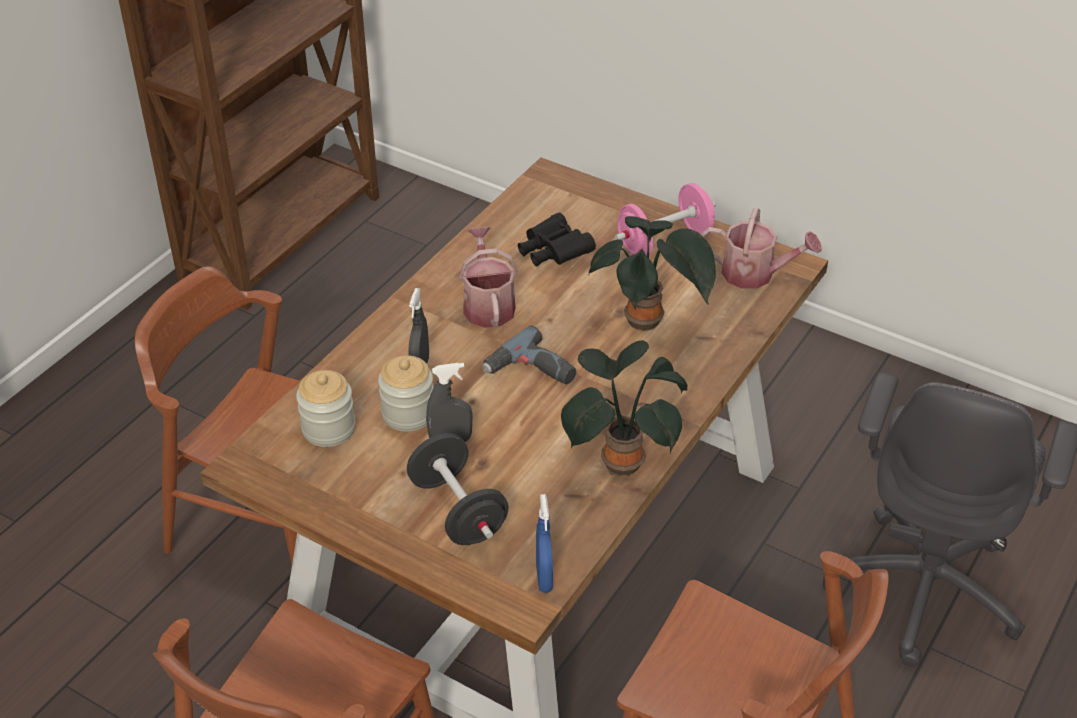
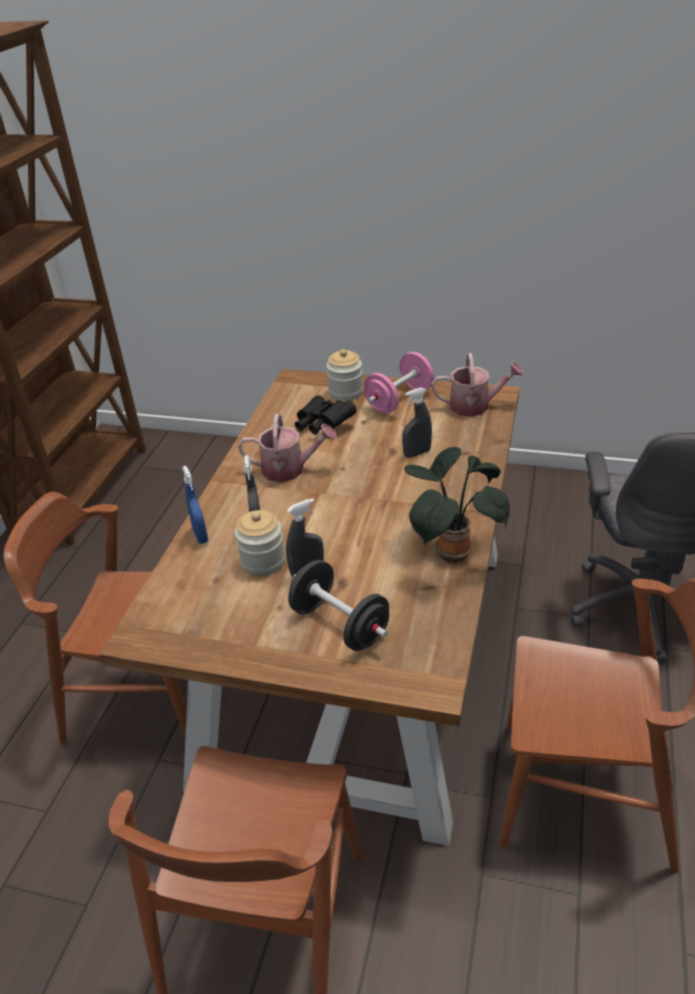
camera: 15 degrees left, 5 degrees down
(328, 429) = (200, 589): jar -> jar (346, 392)
(488, 304) = (289, 469): watering can -> watering can turned 120 degrees clockwise
(530, 372) = (346, 507): power drill -> none
(544, 578) = (439, 658): blue spray bottle -> blue spray bottle (200, 535)
(648, 323) = (417, 453): potted plant -> grey spray bottle

